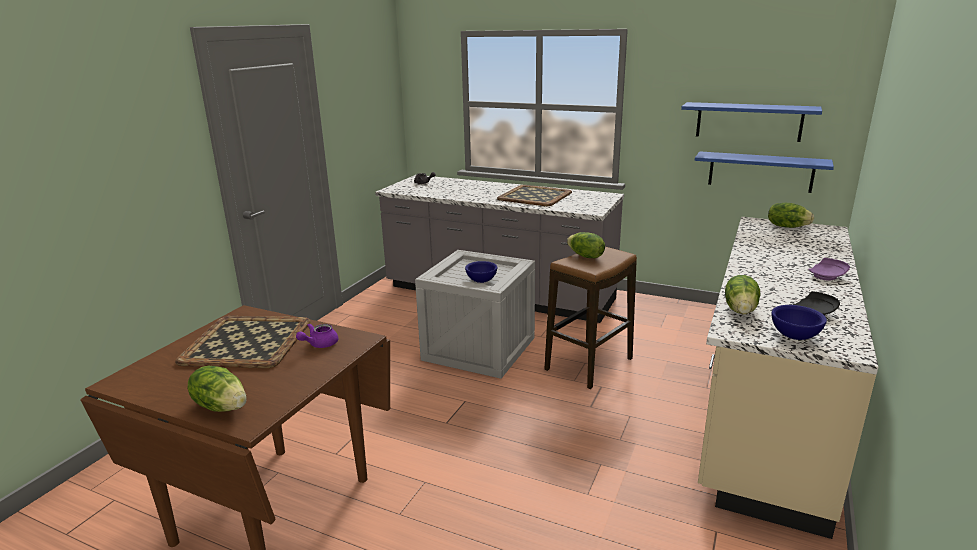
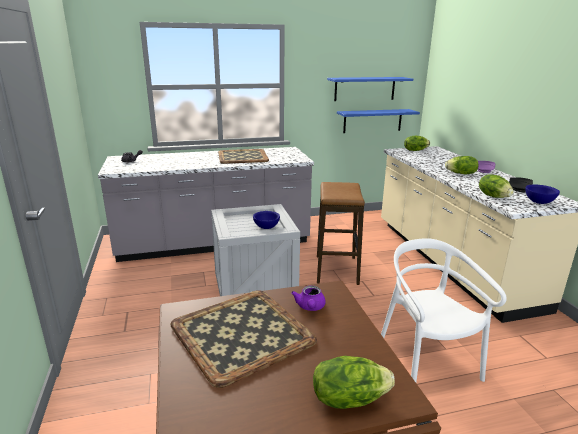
camera: 40 degrees left, 0 degrees up
(539, 495) = (426, 364): none -> white chair
(585, 256) = (333, 190): lettuce -> lettuce (461, 174)

